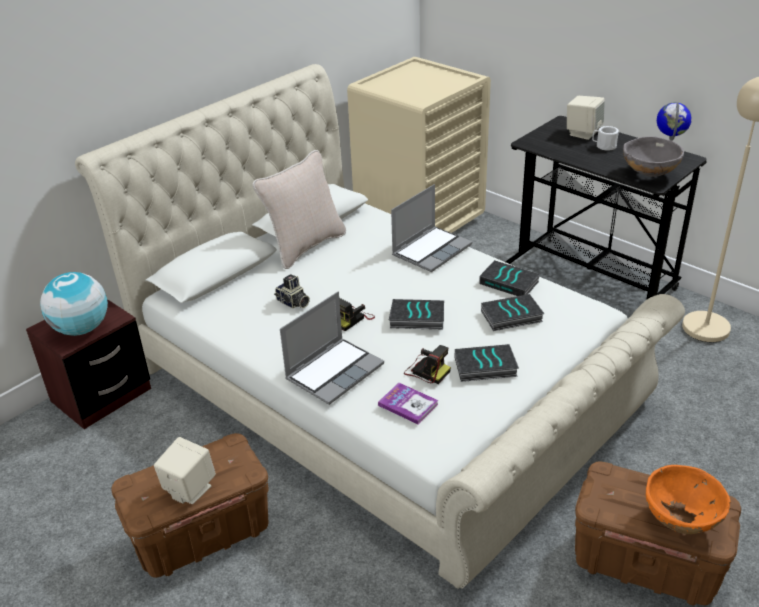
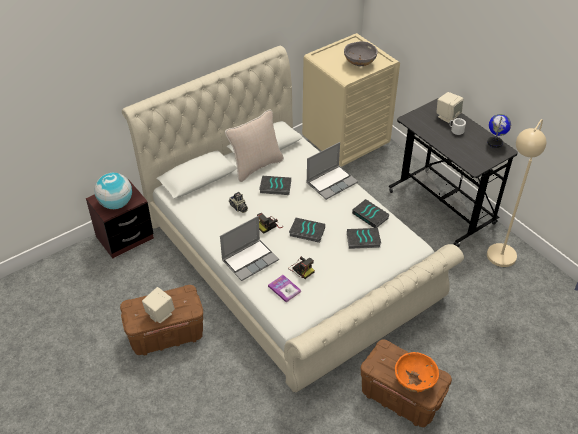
camera: 10 degrees right, 10 degrees up
(484, 368) = (335, 272): book -> book (275, 187)
(649, 174) = (474, 160): grey bowl -> grey bowl (359, 64)

